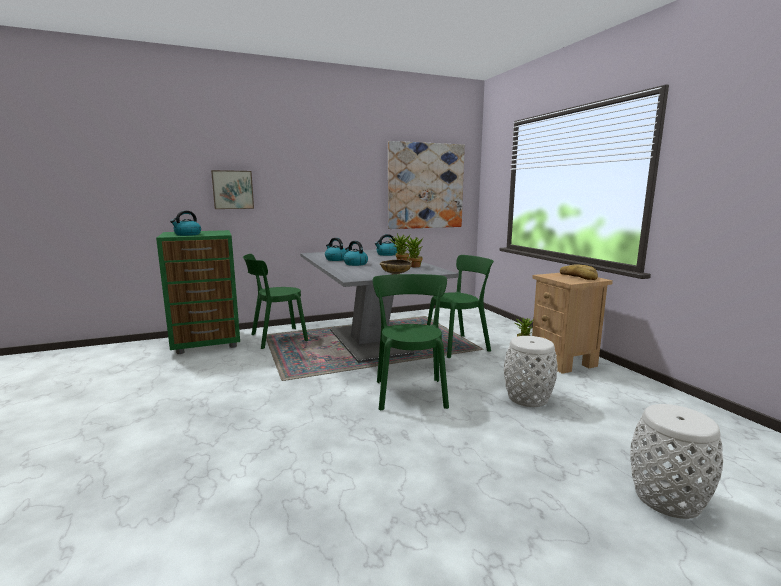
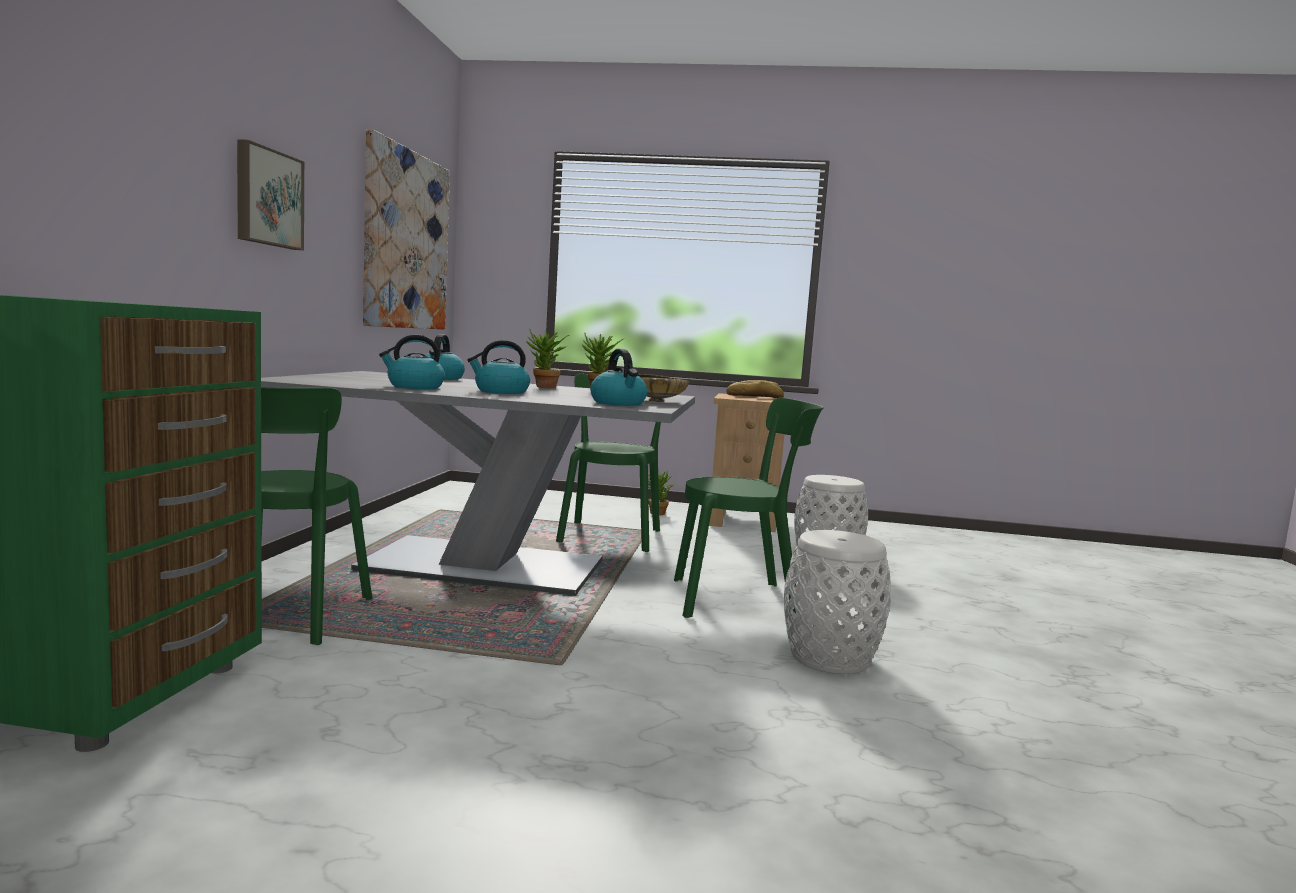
camera: 60 degrees left, 5 degrees down
(187, 234) = (105, 301): kettle -> kettle (618, 403)
(233, 190) = (83, 166): picture -> picture (267, 198)
(410, 392) = (741, 600): green chair -> green chair turned 150 degrees clockwise
(667, 499) = (1061, 591): white stool -> white stool (830, 658)

